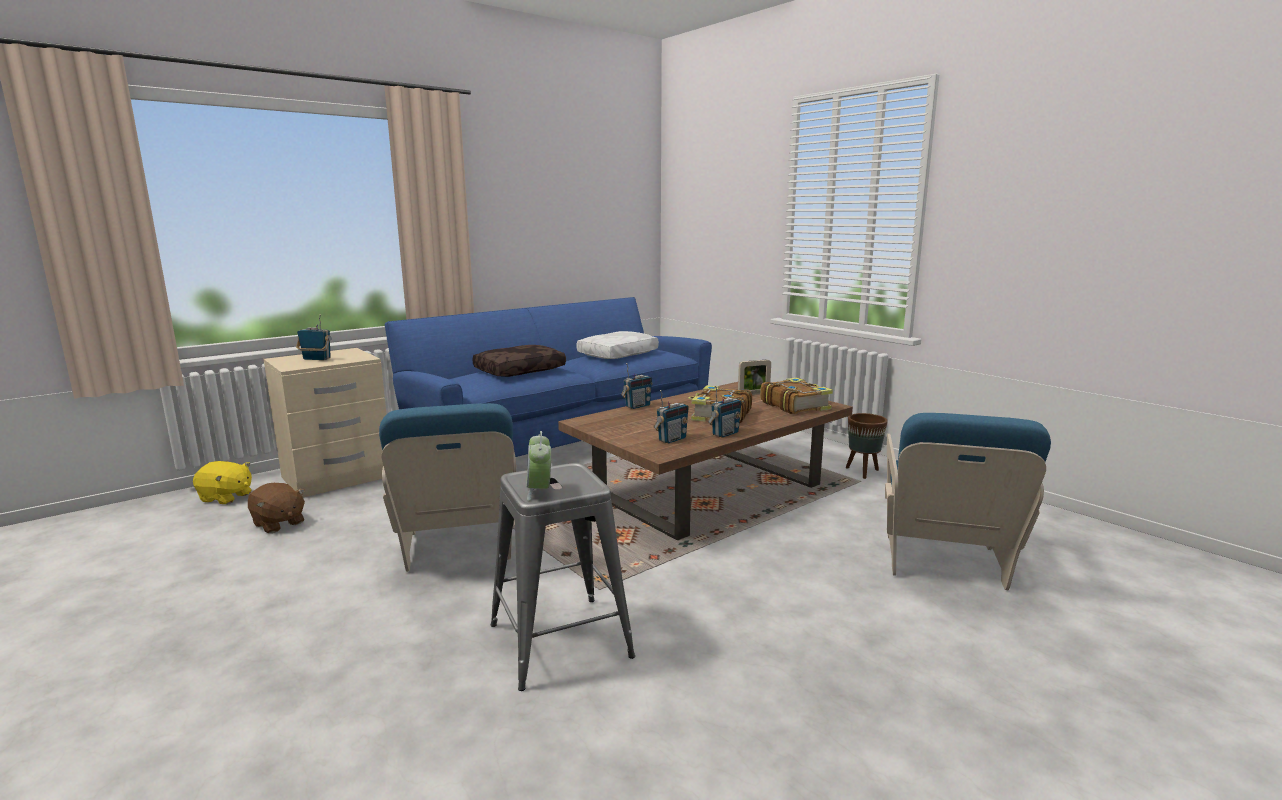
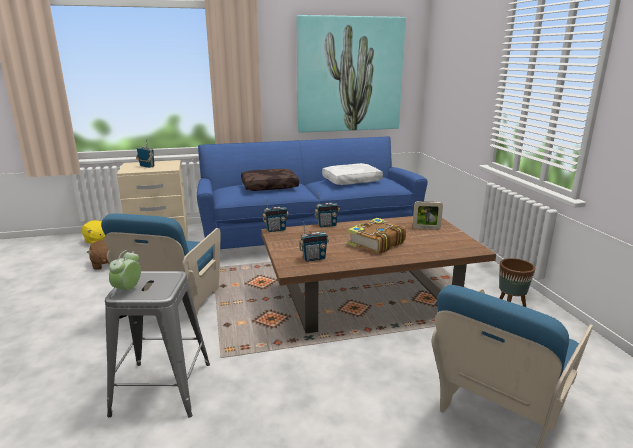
camera: 25 degrees right, 5 degrees up
(575, 218) = (349, 75): none -> picture
(725, 433) = (358, 261): radio -> radio (276, 230)
(795, 405) = (446, 244): book -> none

